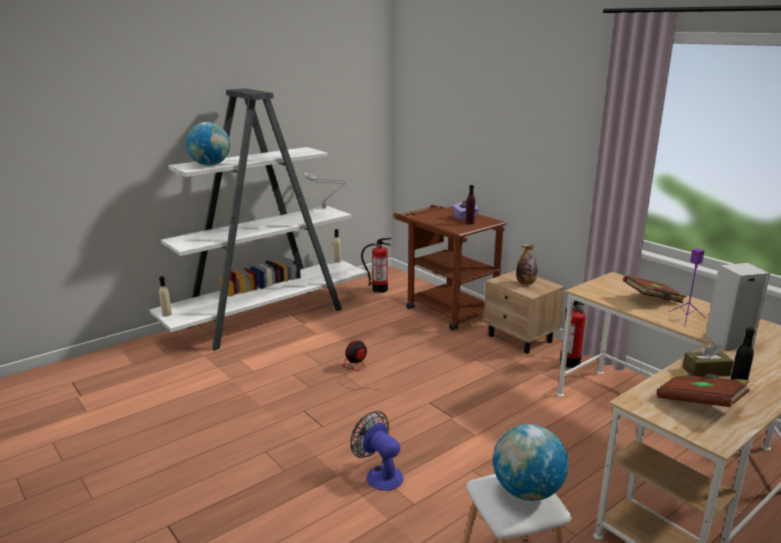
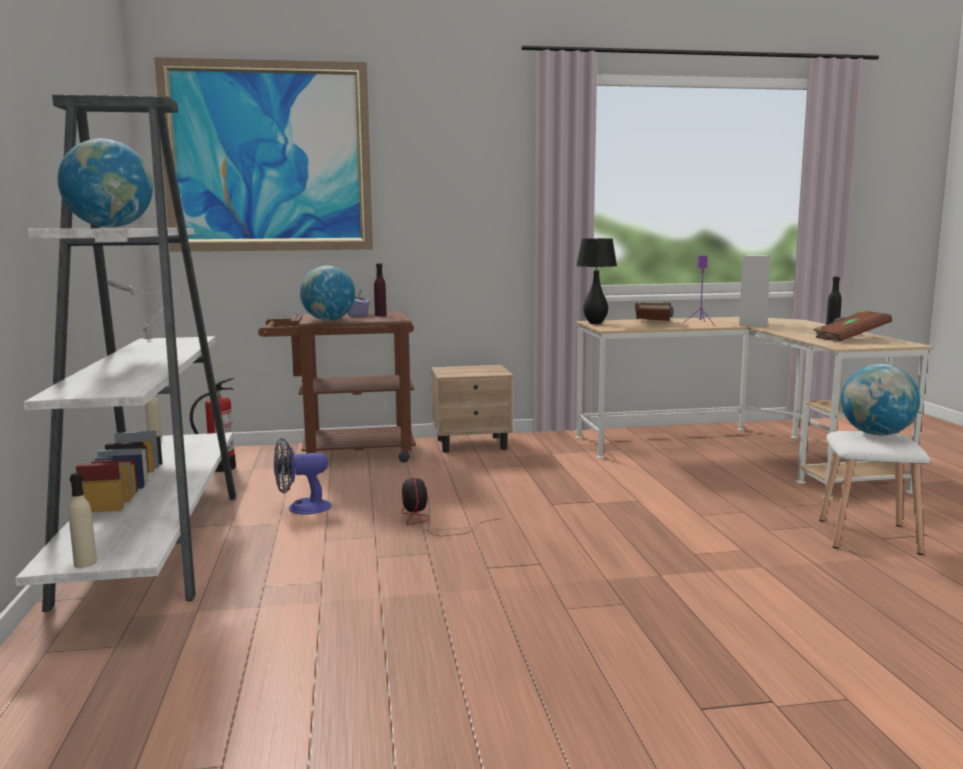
camera: 60 degrees left, 10 degrees down
(379, 474) = (675, 554): fan -> fan (301, 508)
(429, 218) = (328, 320): none -> globe
(445, 94) = (268, 157): none -> picture
(525, 283) = (473, 370): bottle -> none
(570, 362) = (546, 441): fire extinguisher -> none
(606, 280) = (595, 323): none -> black table lamp
(706, 371) = (799, 332): brown tissue box -> none

